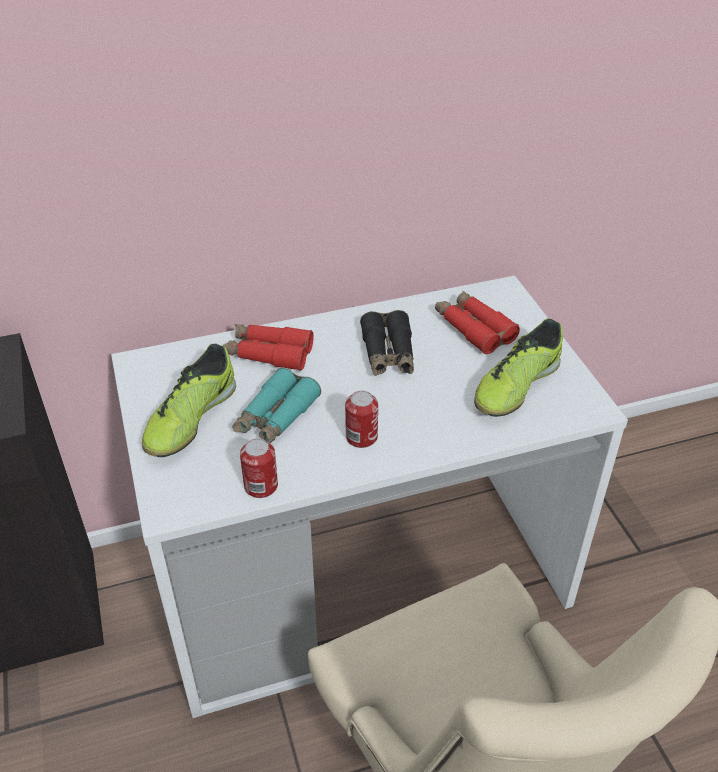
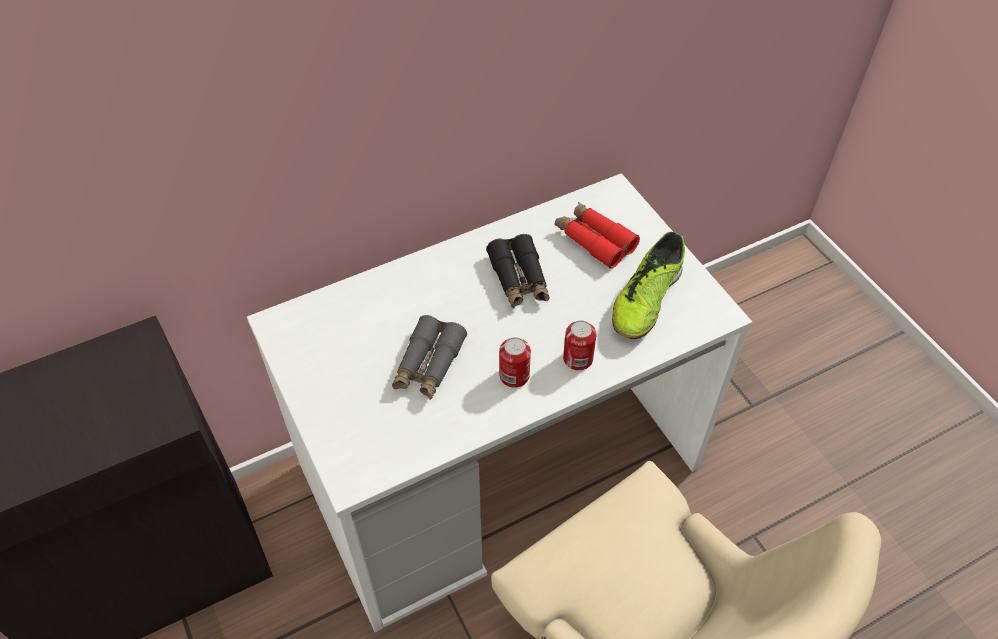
camera: 10 degrees left, 10 degrees up
(191, 419) = (346, 379): shoe -> none
(261, 486) = (432, 442): can -> can (578, 359)
(268, 353) = (403, 295): red binoculars -> none
(276, 416) = (428, 365): turquoise binoculars -> grey binoculars

